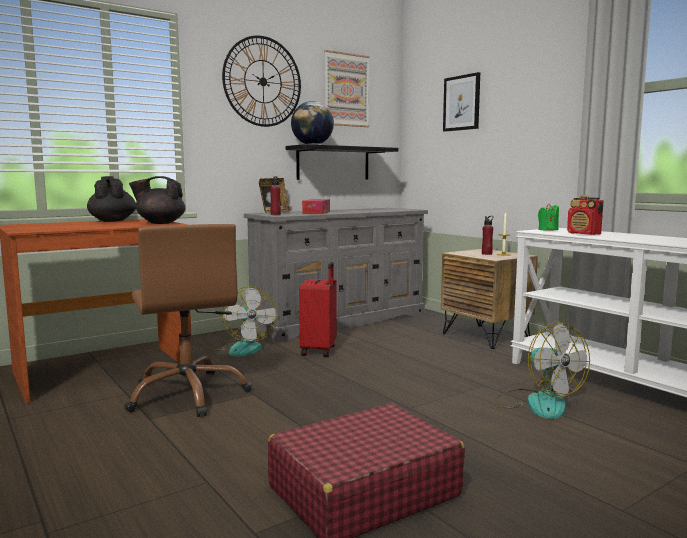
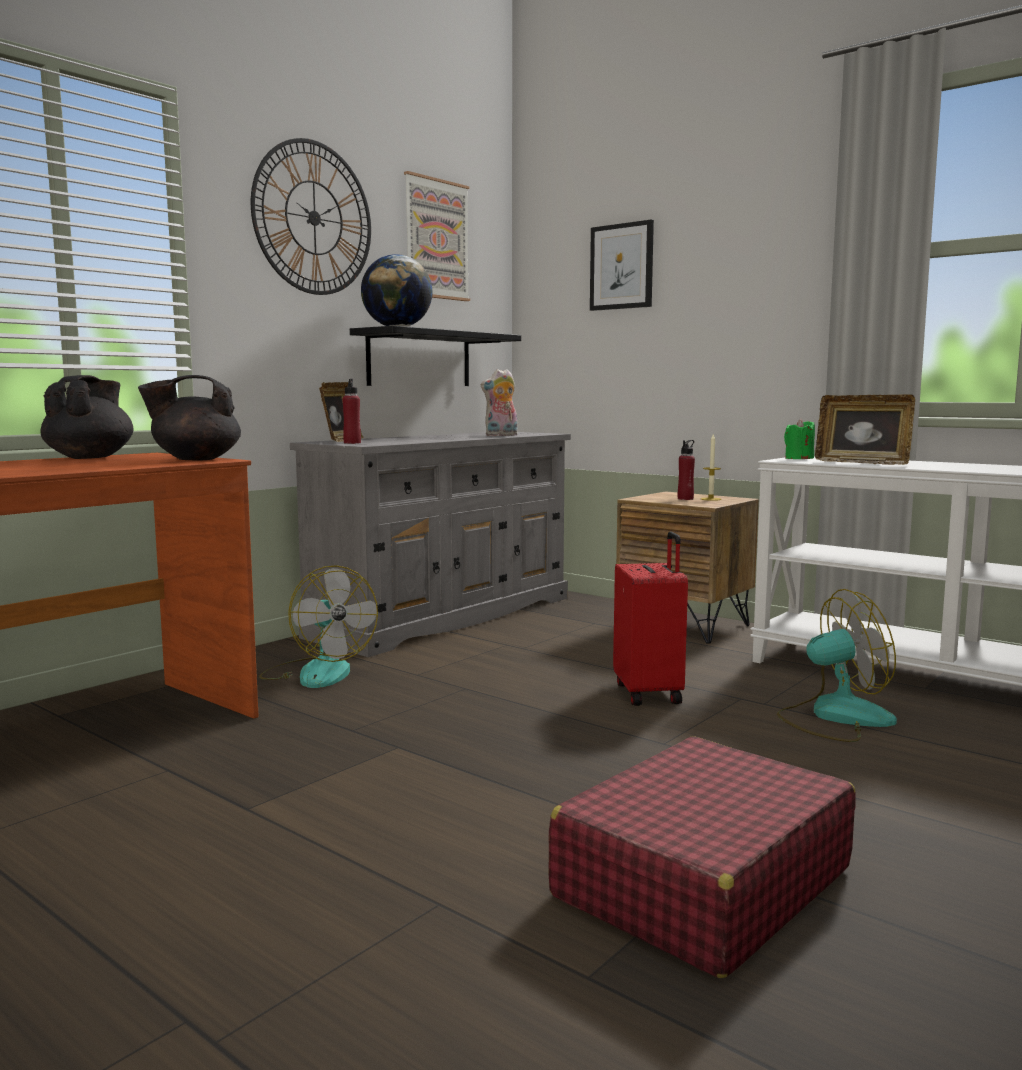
camera: 15 degrees left, 0 degrees up
(112, 221) = (90, 457): black teapot -> black teapot turned 45 degrees clockwise
(188, 394) = (284, 759): brown office chair -> none
(316, 212) = (412, 440): tissue box -> none
(320, 350) = (451, 666): red suitcase -> red suitcase (650, 693)
(378, 210) = (501, 435): none -> plush toy
(537, 403) = (834, 717): fan -> fan turned 60 degrees counterclockwise
(584, 234) = (862, 462): radio -> picture frame

